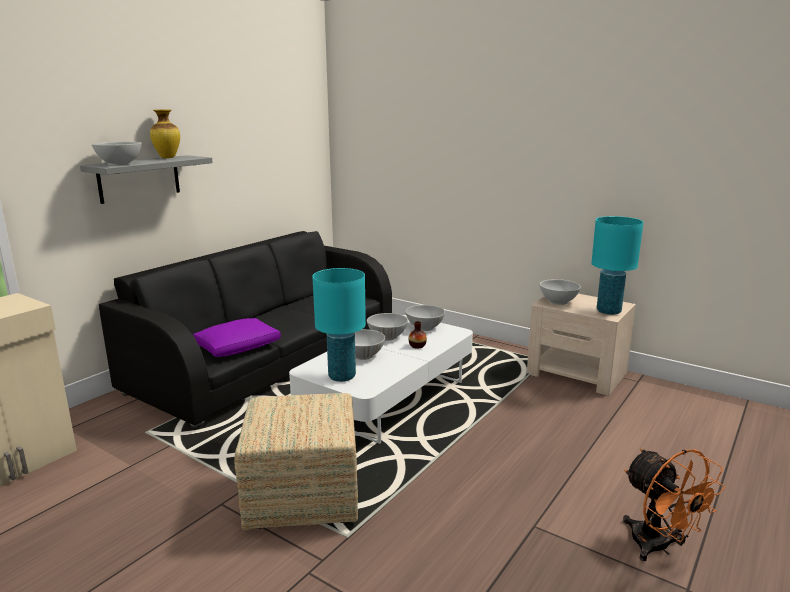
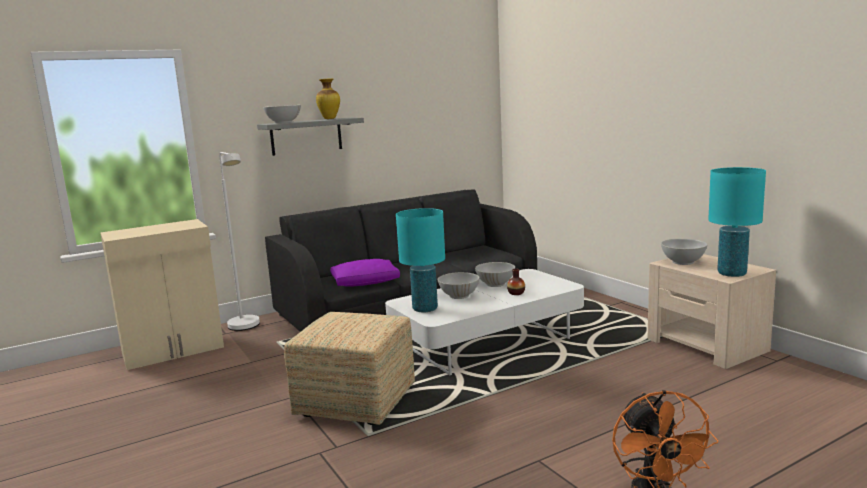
camera: 25 degrees right, 5 degrees down
(88, 418) = (246, 327): none -> white floor lamp
(424, 327) = (538, 280): white bowl -> none

